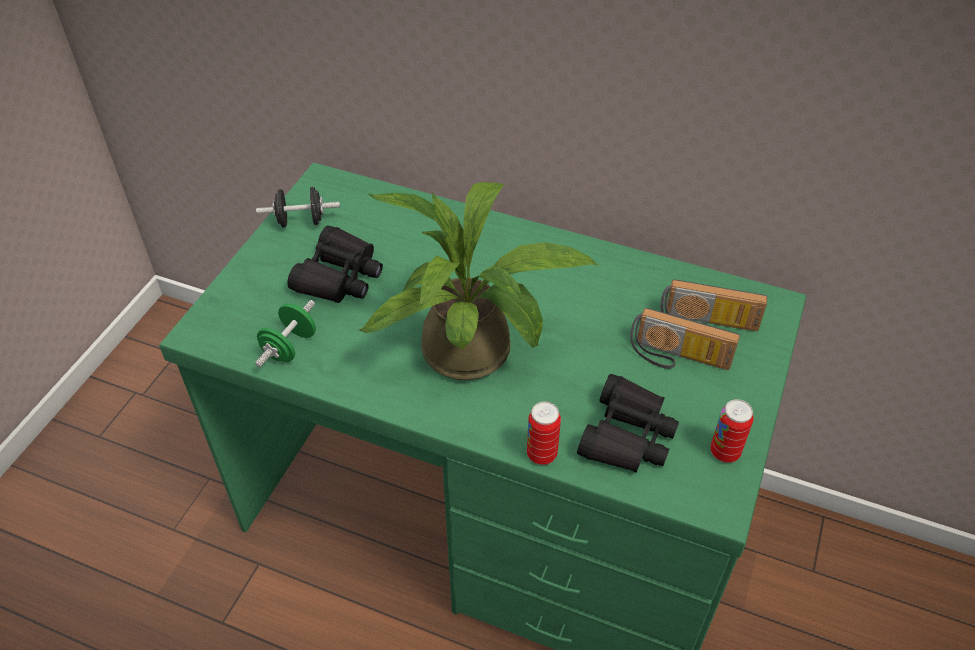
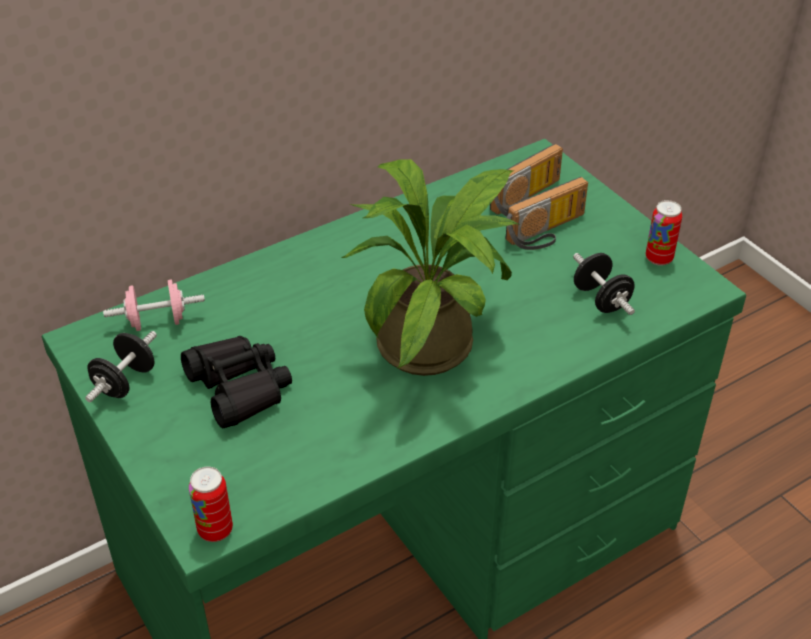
camera: 55 degrees left, 5 degrees down
(290, 347) = (299, 466): green dumbbell -> none
(368, 203) = (157, 322): none -> pink dumbbell
(541, 454) = (580, 356): can -> can (215, 530)
(627, 435) = (601, 299): black binoculars -> black dumbbell

